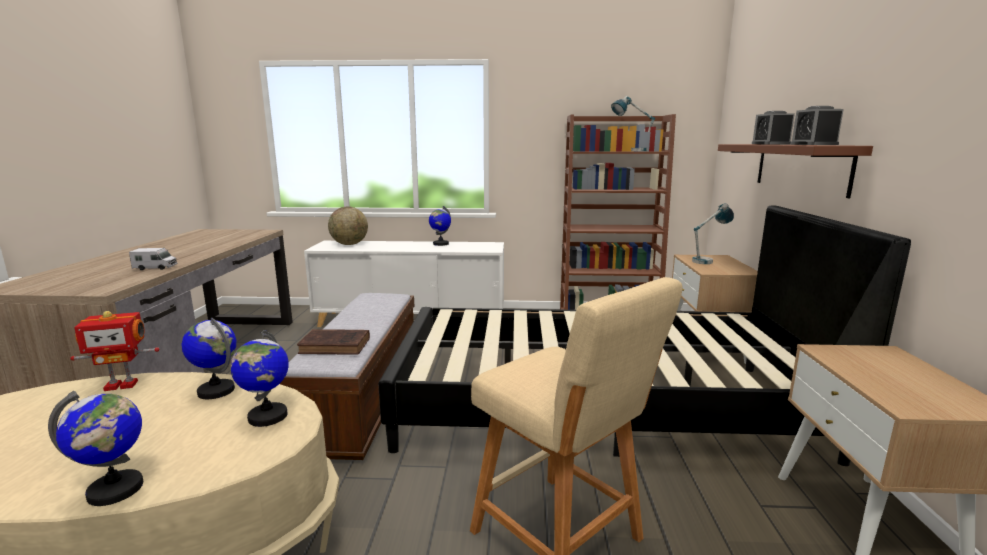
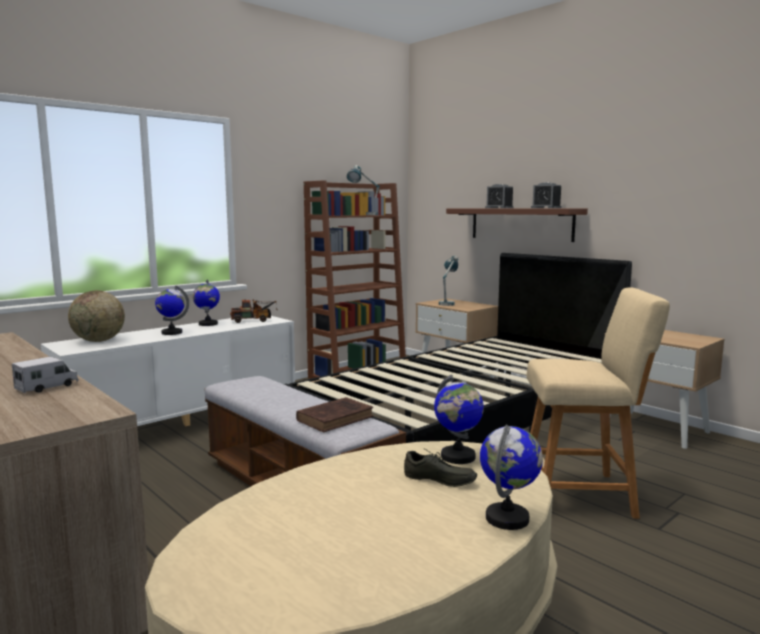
camera: 45 degrees left, 5 degrees down
(122, 385) = (268, 497): toy robot -> none
(197, 428) = (439, 480): none -> grey shoe
(216, 391) = (368, 464): globe -> globe (171, 333)
(477, 247) = (254, 320): none -> toy truck

